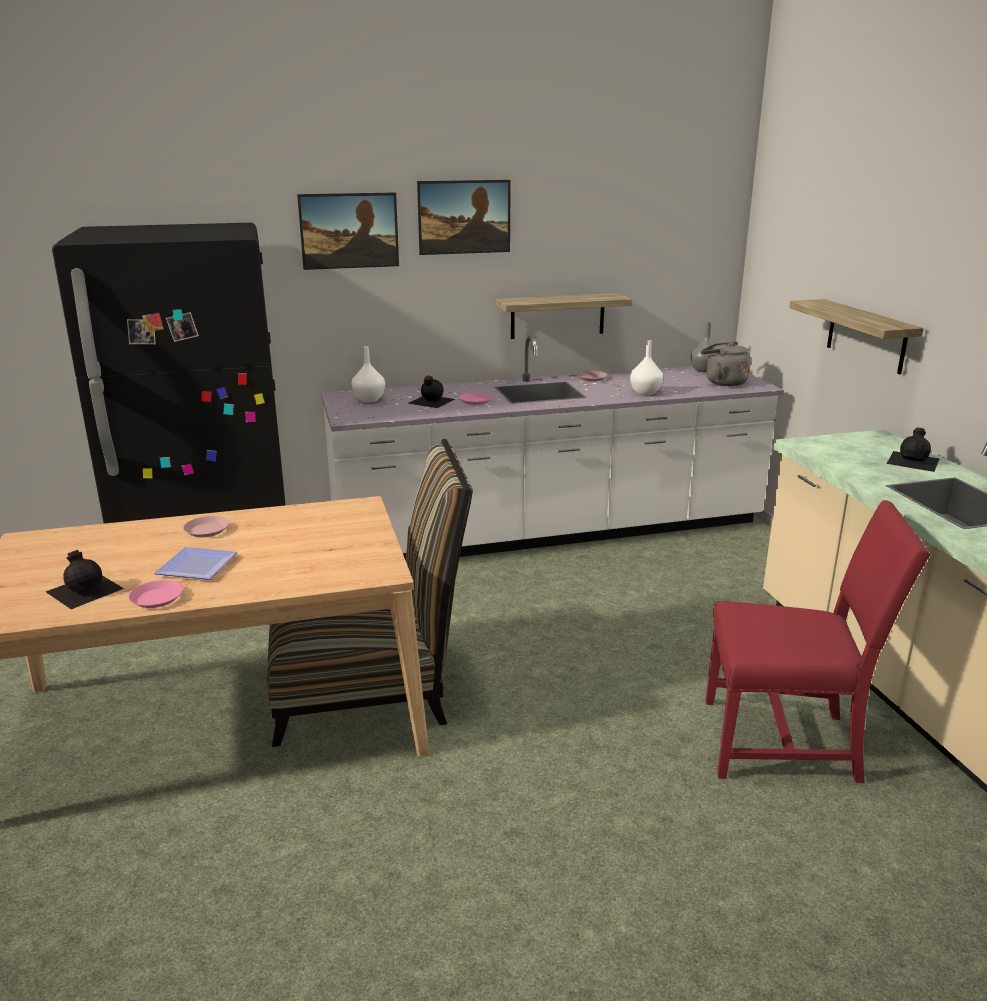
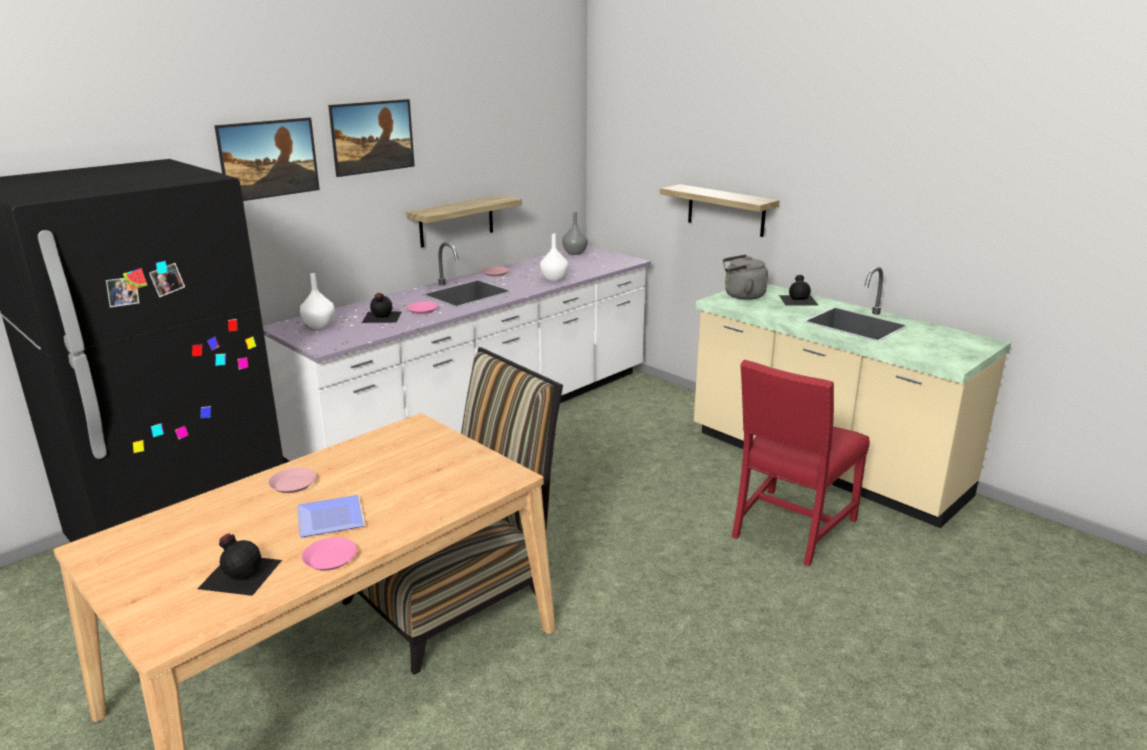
camera: 30 degrees left, 0 degrees up
(723, 382) = (601, 261): grey kettle -> grey kettle (741, 295)
(786, 742) = (789, 529): red chair -> red chair turned 150 degrees clockwise

